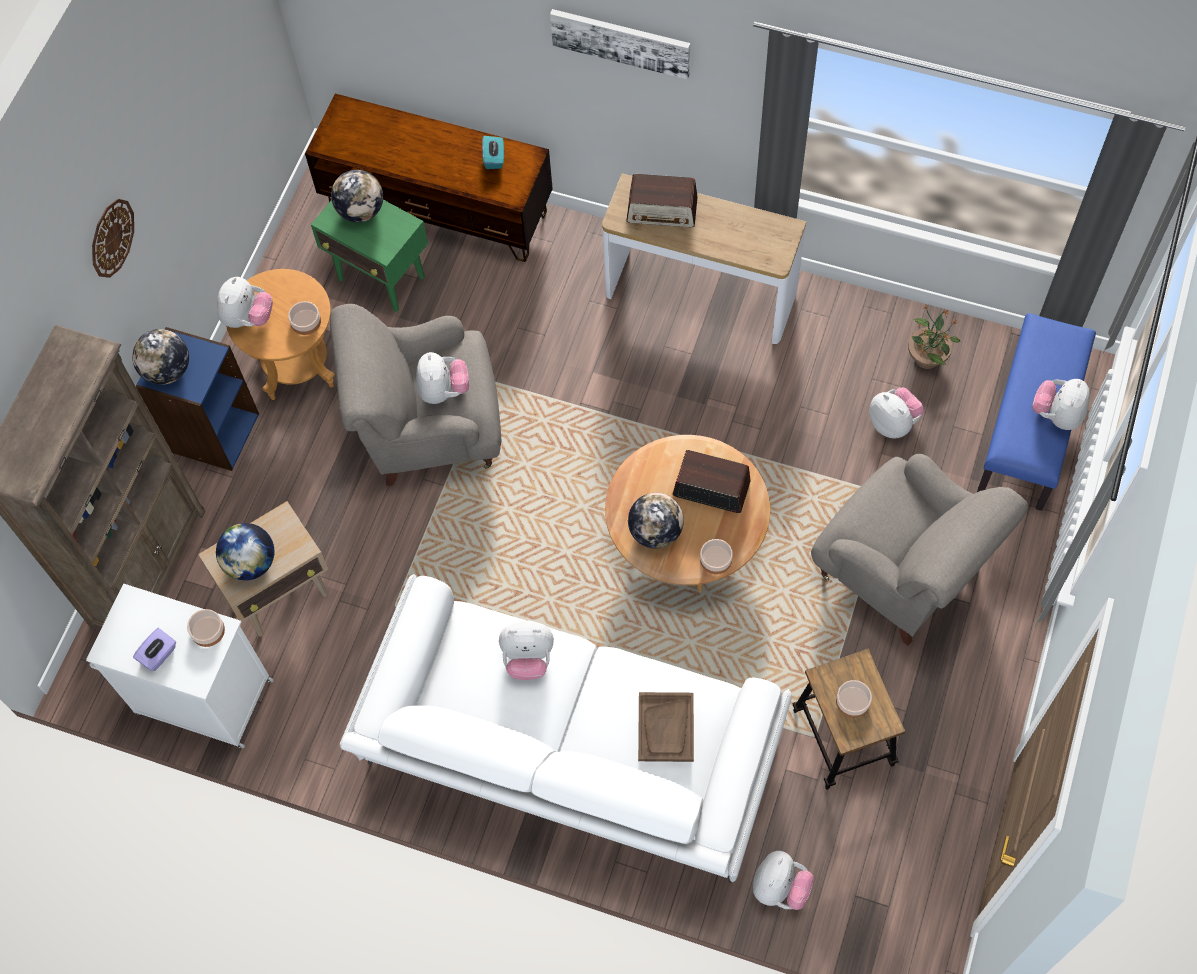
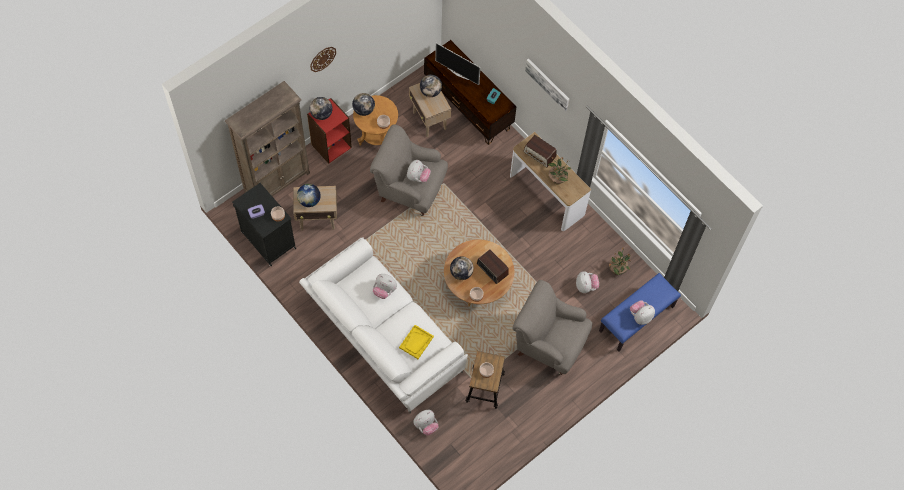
camera: 25 degrees right, 0 degrees up
(201, 696) = (267, 239): white cabinet -> black cabinet
(214, 432) = (331, 145): blue bookcase -> red bookcase
(248, 318) = (363, 110): plush toy -> globe
(382, 279) = (429, 121): green side table -> beige side table
(393, 148) = (458, 73): none -> television
(666, 728) = (416, 342): brown tray -> yellow tray
(728, 237) = (557, 178): none -> potted plant
(902, 573) = (549, 343): grey armchair -> grey armchair turned 135 degrees clockwise

